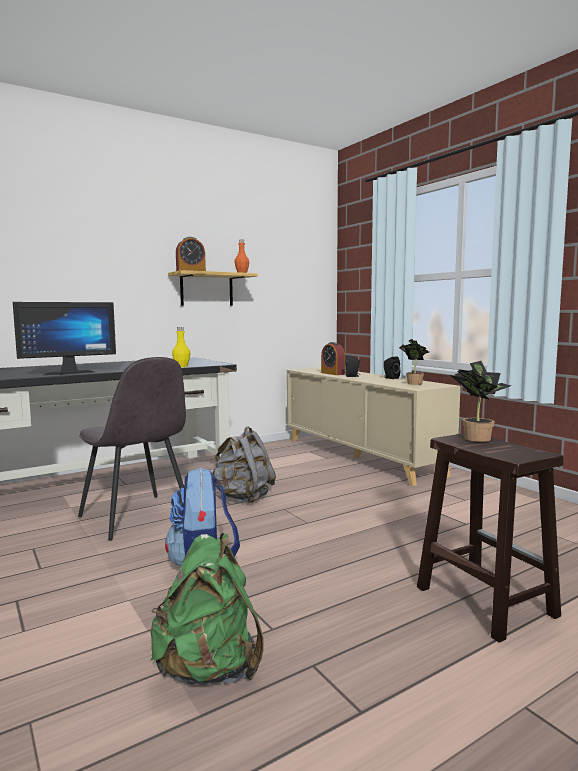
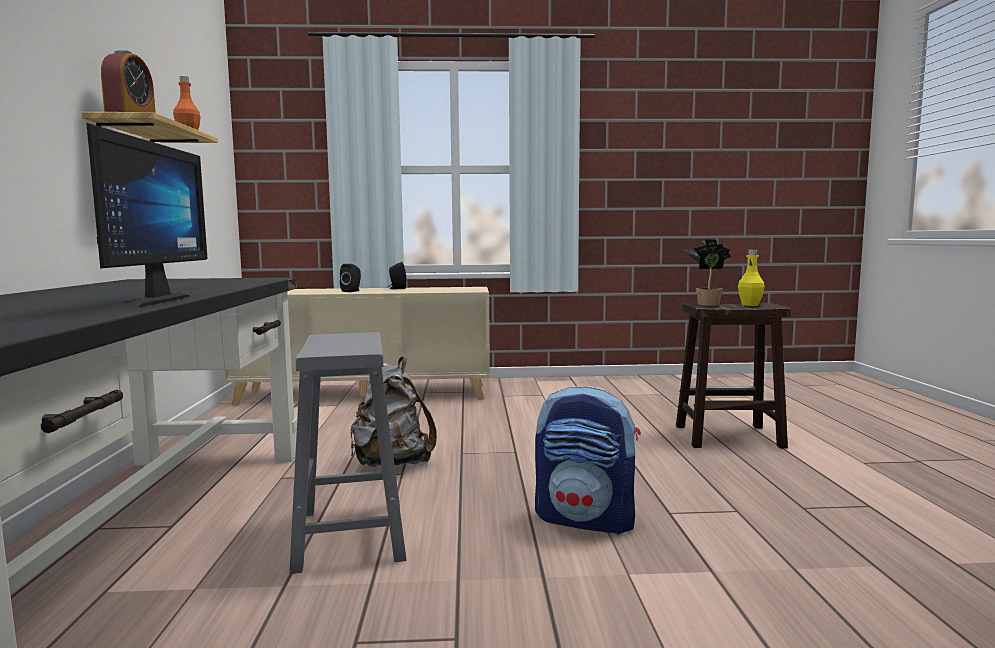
camera: 60 degrees left, 0 degrees up
(136, 517) = (351, 535): grey chair -> grey stool
(181, 366) = (253, 283): yellow bottle -> yellow bottle (750, 305)
(209, 669) = (801, 550): green backpack -> none
(332, 373) = (311, 292): alarm clock -> none
(412, 383) = (446, 289): potted plant -> none

